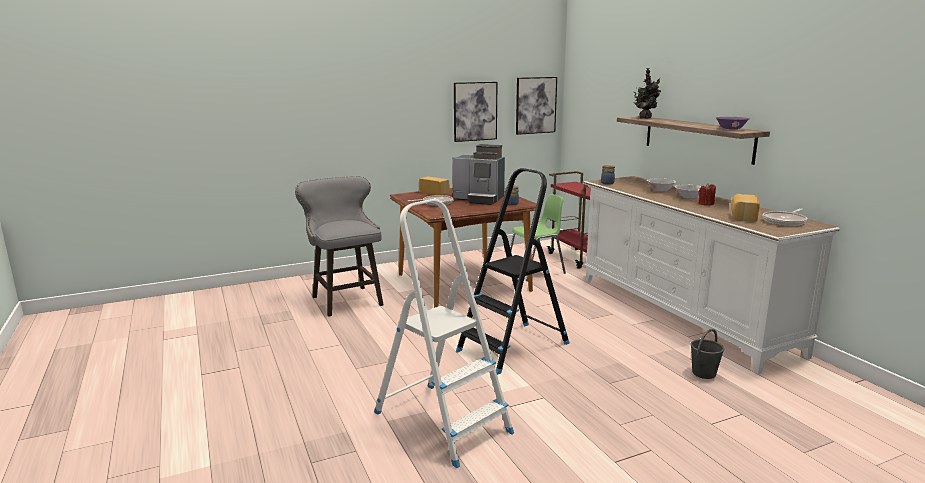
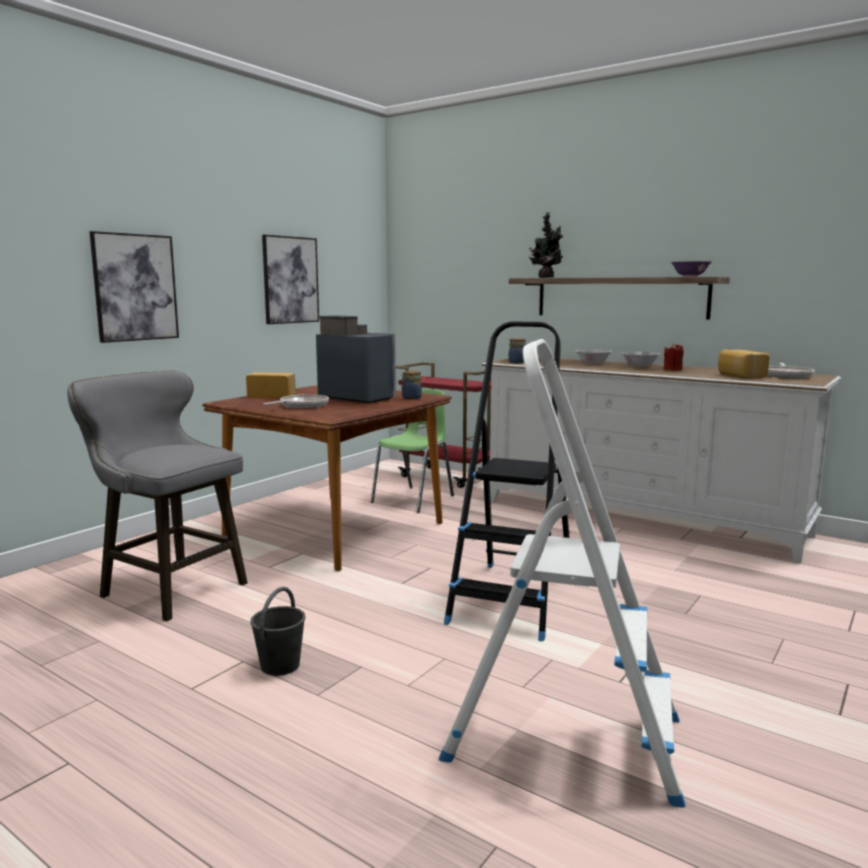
camera: 30 degrees left, 5 degrees down
(480, 199) = (357, 397): coffee machine -> coffee machine turned 135 degrees counterclockwise
(535, 105) = (359, 276): picture -> picture (135, 287)
(704, 373) = (755, 575): grey bucket -> grey bucket (280, 665)

